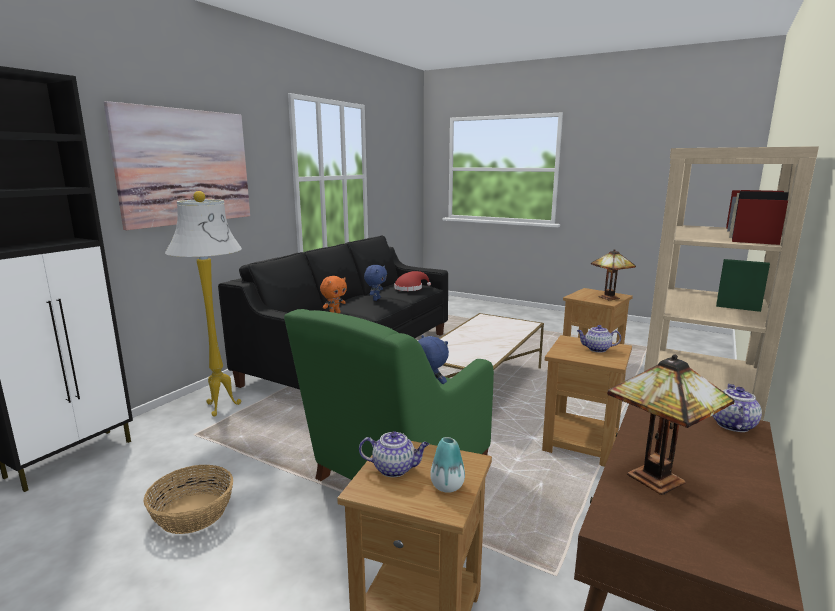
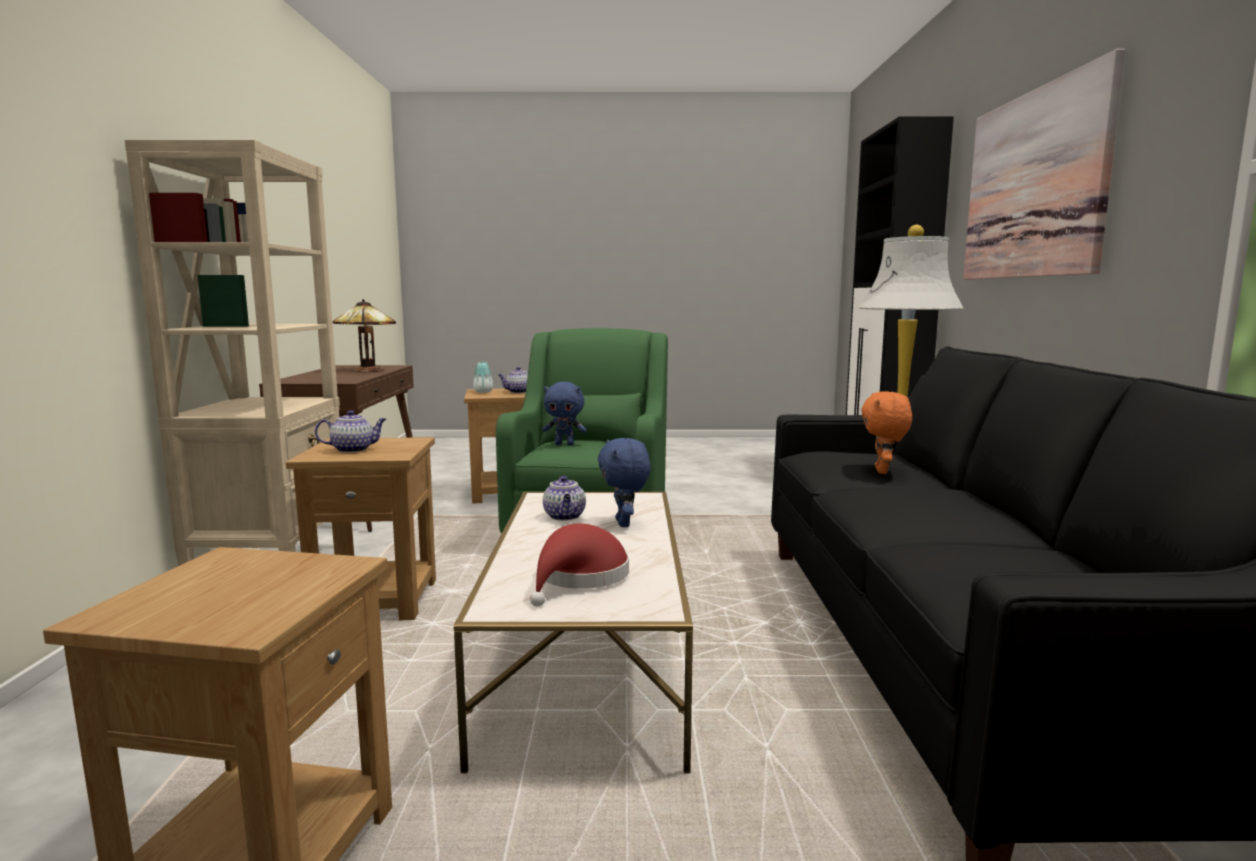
camera: 150 degrees right, 5 degrees down
(192, 513) = (712, 491): basket -> none
(376, 299) = (919, 506): blue plush toy -> blue plush toy (624, 523)
(410, 288) = (975, 564): red hat -> red hat (579, 578)
(609, 297) = (192, 585): table lamp -> none
(732, 424) = (292, 381): teapot -> teapot (565, 517)

